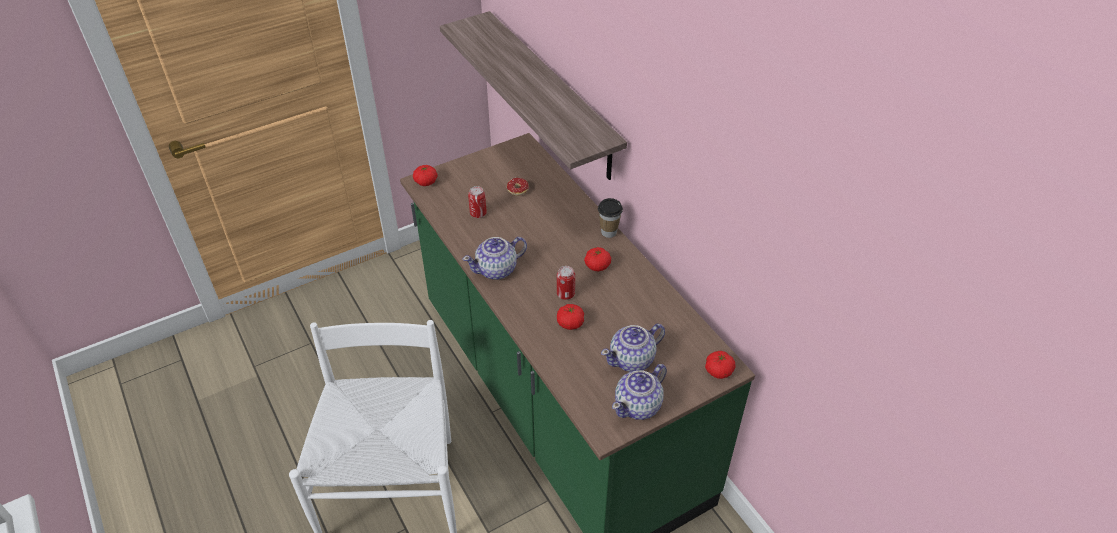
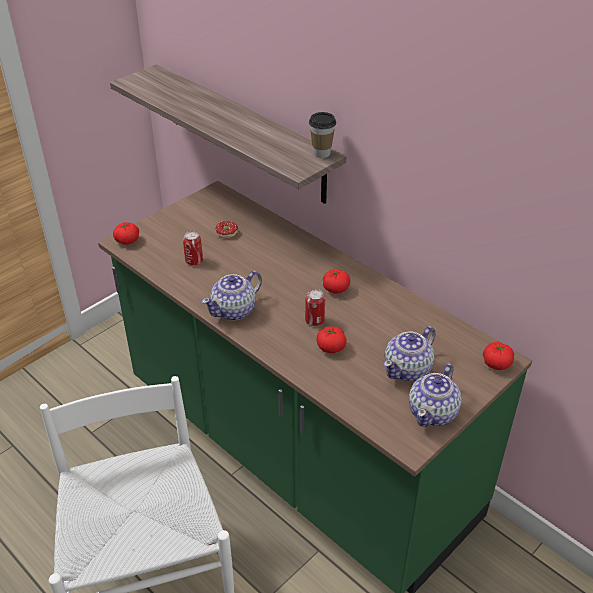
camera: 15 degrees left, 5 degrees down
(608, 232) = (334, 256): cup -> cup (321, 153)

